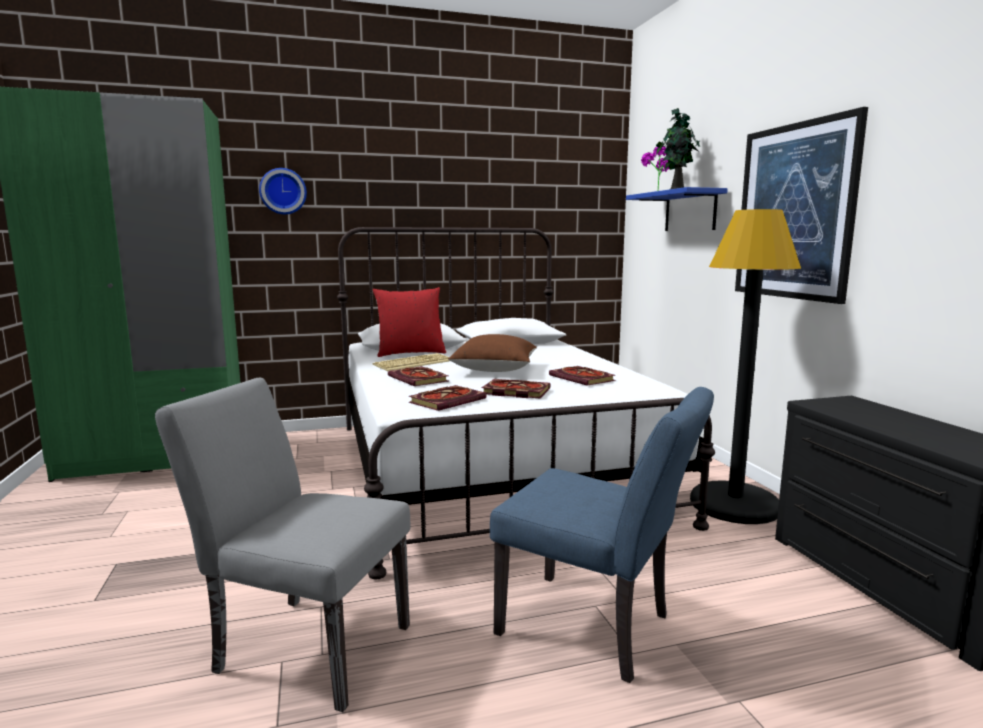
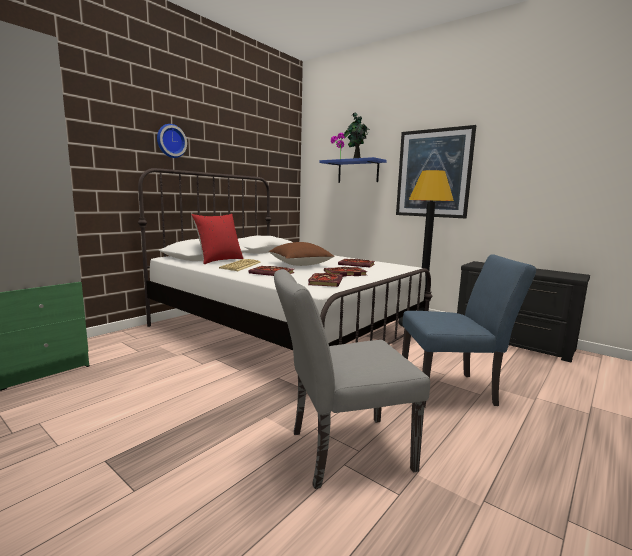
camera: 35 degrees left, 0 degrees up
(283, 191) = (88, 133): wall clock -> wall clock (170, 141)

